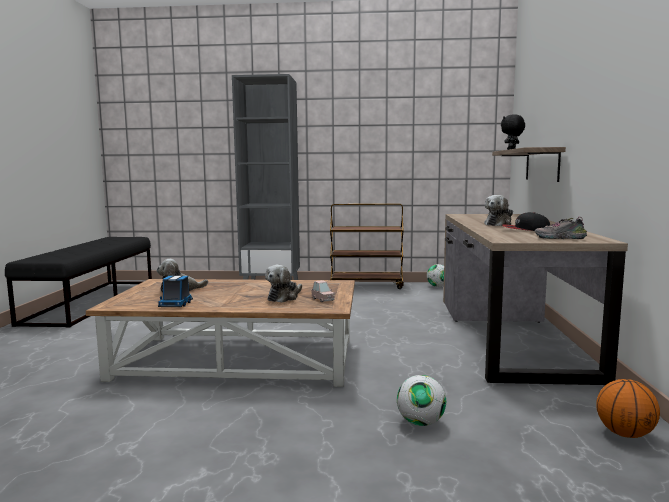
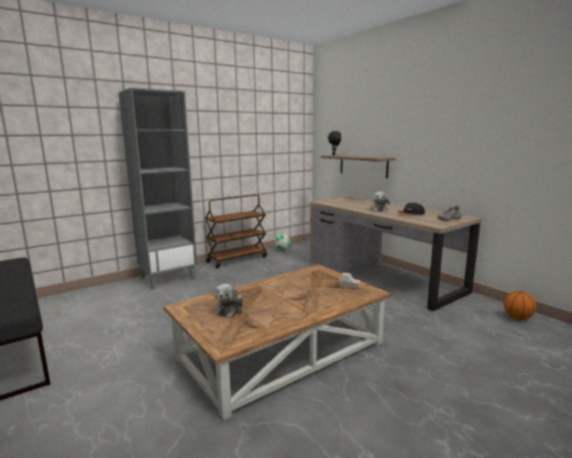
camera: 40 degrees left, 5 degrees up
(176, 304) = (272, 324): toy truck -> none
(284, 297) = (322, 292): plush toy -> none
(420, 423) = (455, 349): football -> none

